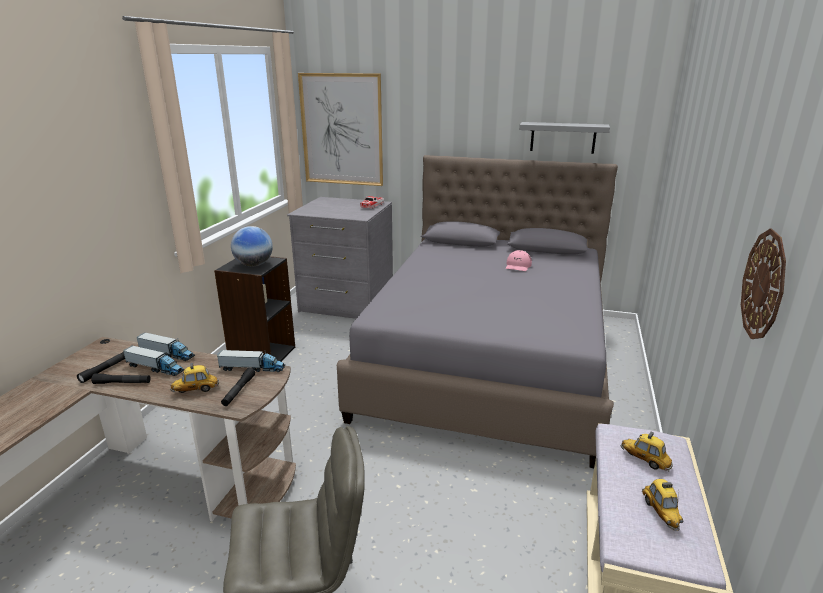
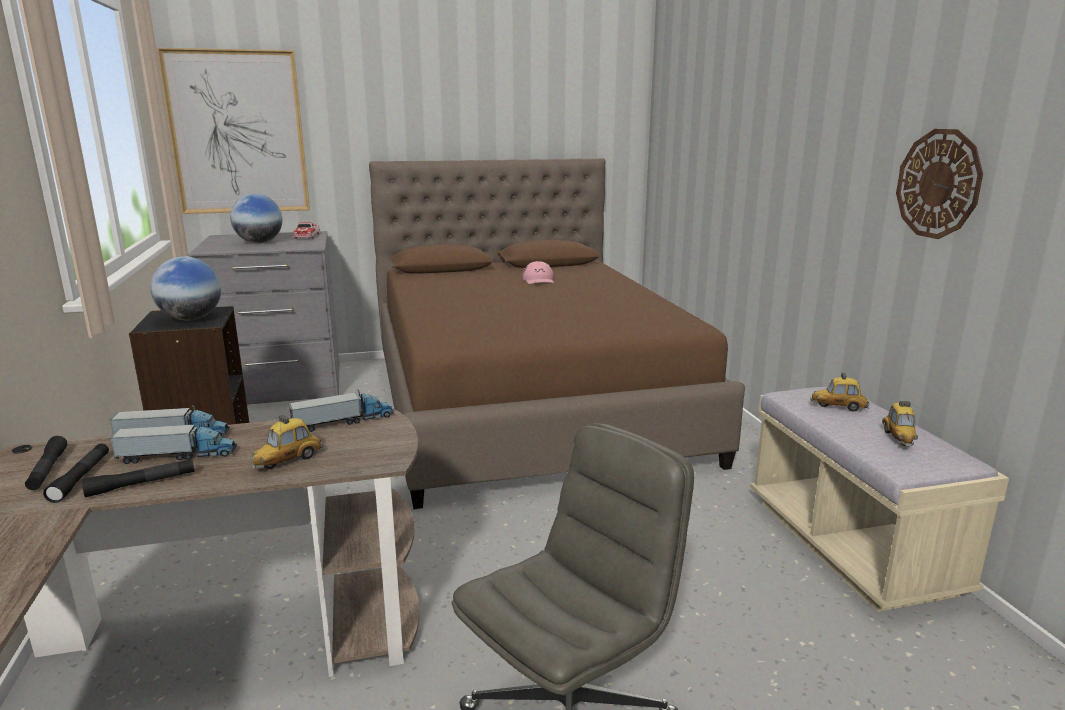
camera: 30 degrees left, 5 degrees down
(239, 391) = (358, 446): black flashlight -> black flashlight (48, 470)
(337, 208) = (259, 242): none -> globe
(489, 360) = (528, 404): grey bed -> brown bed
(563, 137) = (541, 130): grey shelf -> none
(660, 512) = (898, 438): toy car -> toy car turned 45 degrees clockwise

